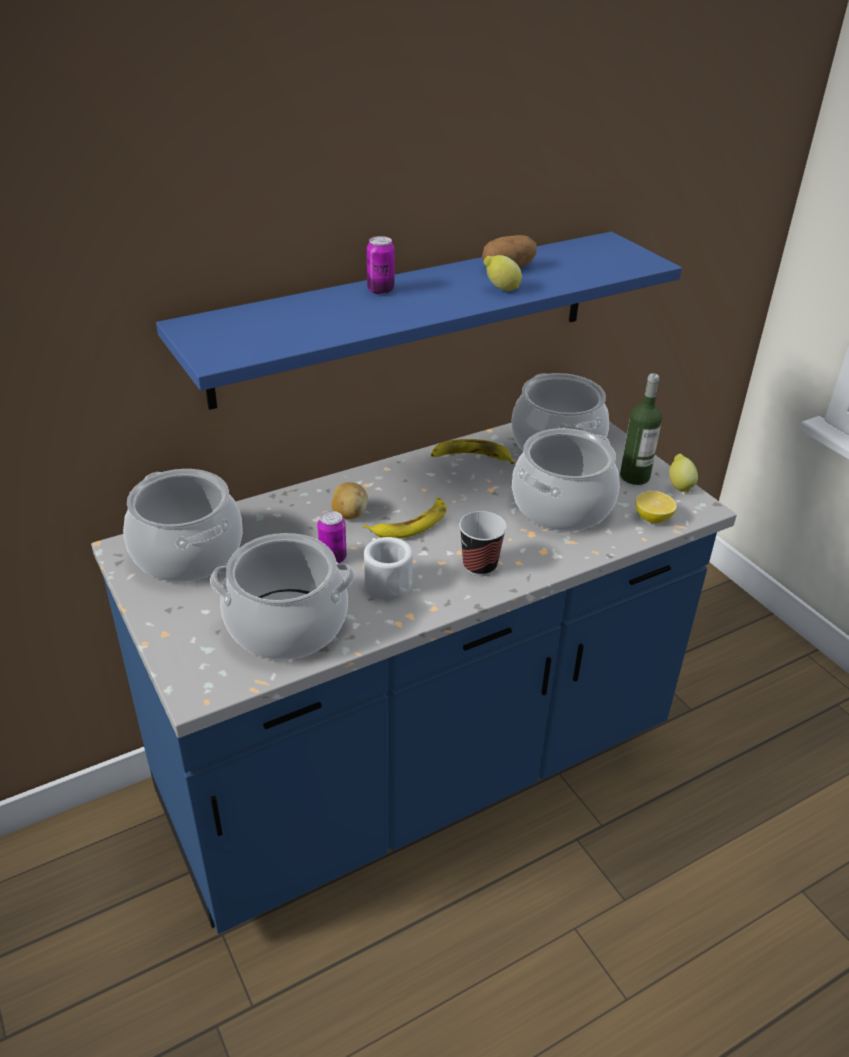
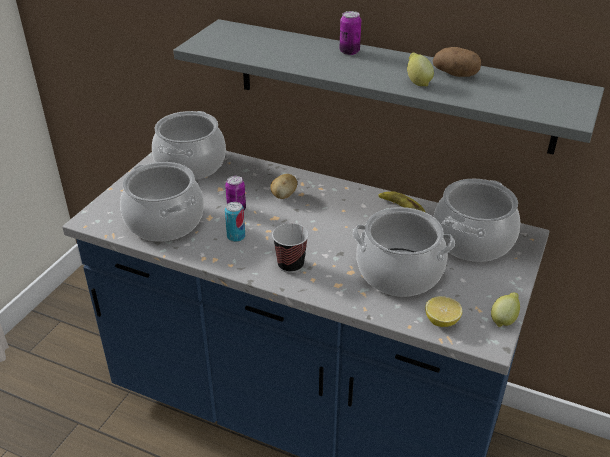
camera: 55 degrees right, 0 degrees up
(385, 581) = (236, 237): white mug -> can
(408, 317) = (390, 85): blue shelf -> grey shelf
(410, 523) = (302, 221): banana -> none
(634, 477) = (483, 292): bottle -> none

